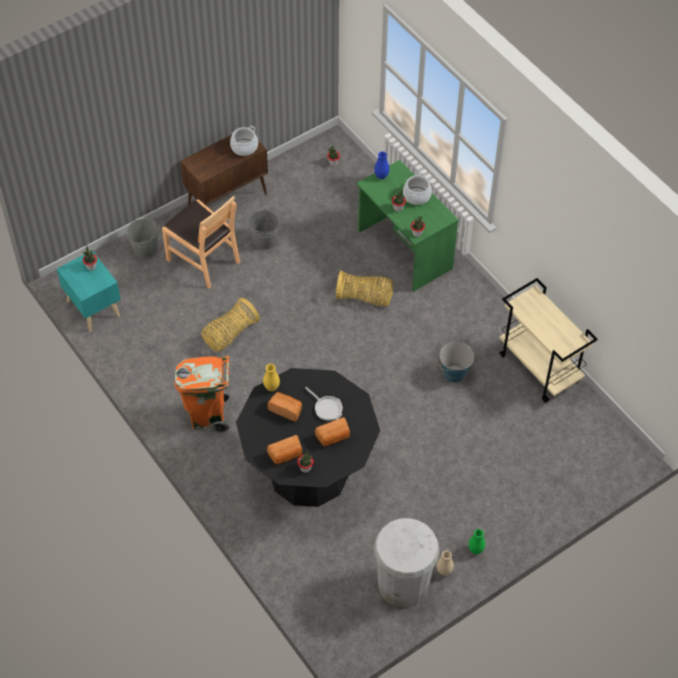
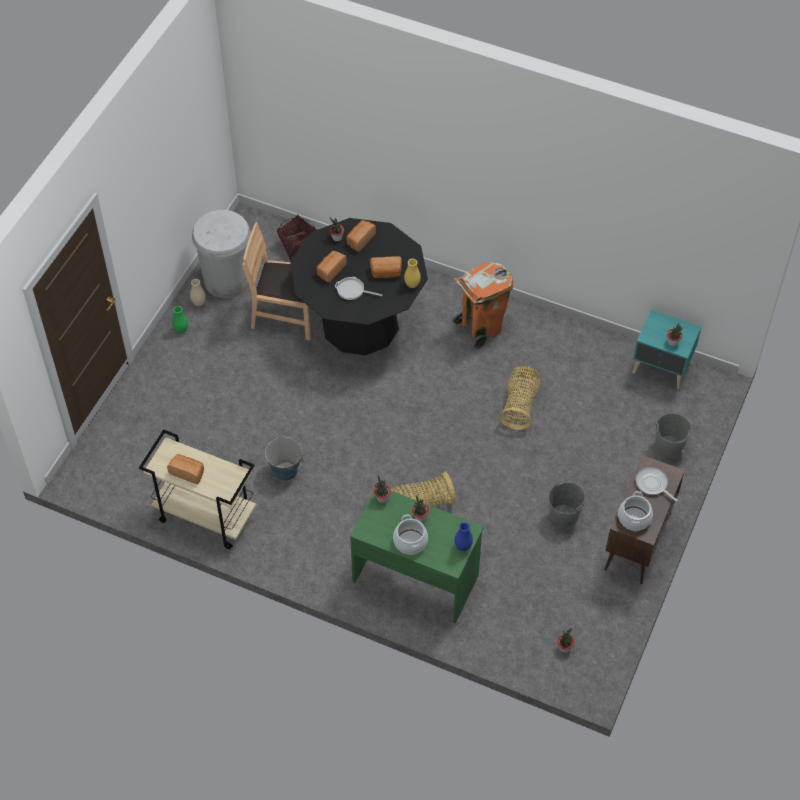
camera: 150 degrees right, 0 degrees up
(203, 260) = (604, 464): brown chair -> brown chair (286, 314)
(211, 161) = (652, 484): none -> frying pan
(313, 586) = (298, 246): none -> basket
(557, 325) = (188, 472): none -> bread

